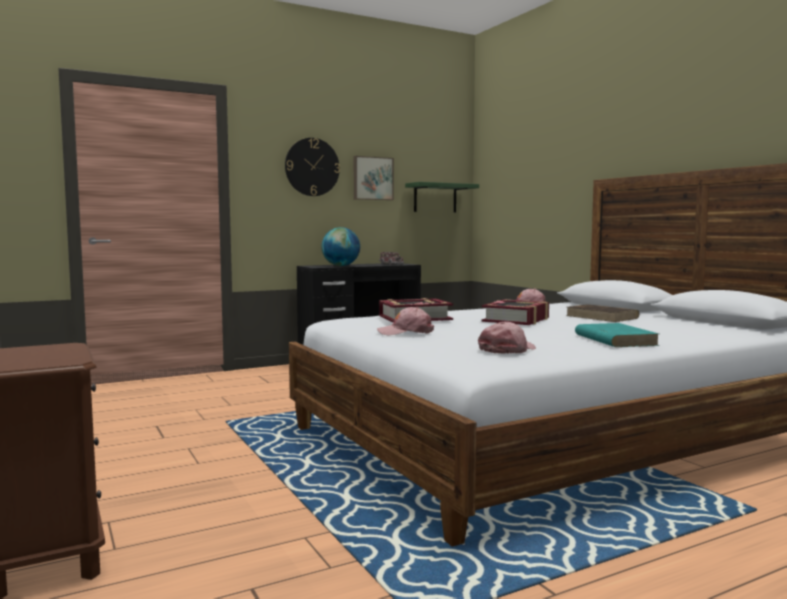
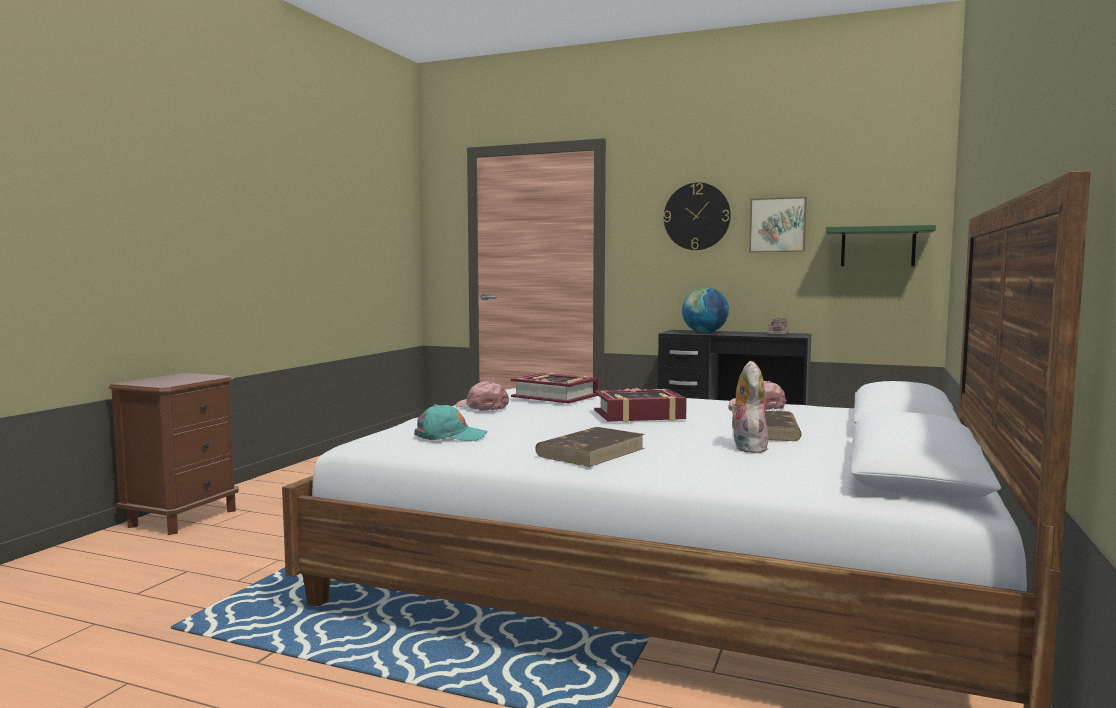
camera: 50 degrees right, 0 degrees up
(507, 350) = (450, 436): pink cap -> turquoise cap
(614, 340) = (591, 452): turquoise book -> brown book
(641, 325) = (747, 448): none -> plush toy

